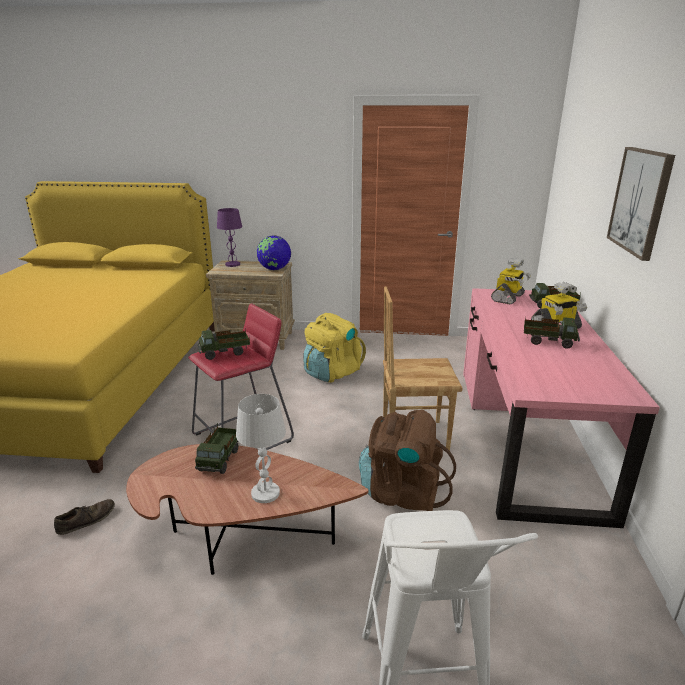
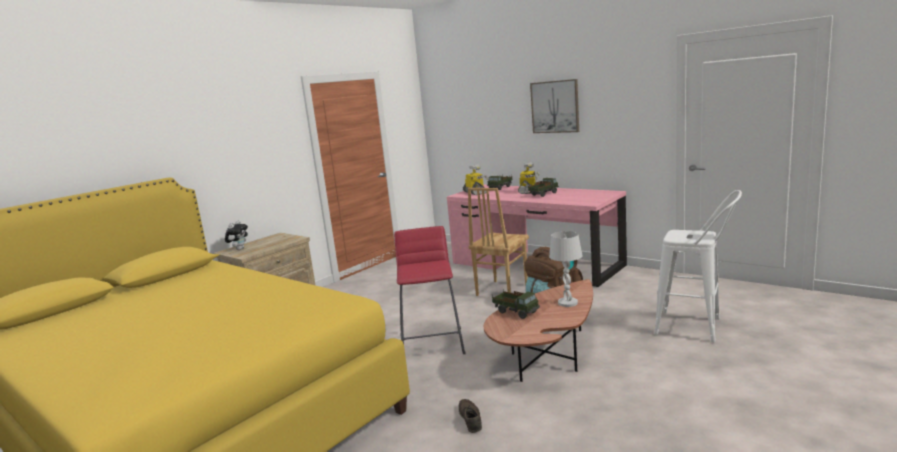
camera: 55 degrees left, 10 degrees down
(225, 353) = (418, 268): toy truck -> none
(233, 264) = (239, 249): purple table lamp -> plush toy
(274, 269) = (287, 237): globe -> none
(332, 372) = (386, 299): yellow backpack -> none

